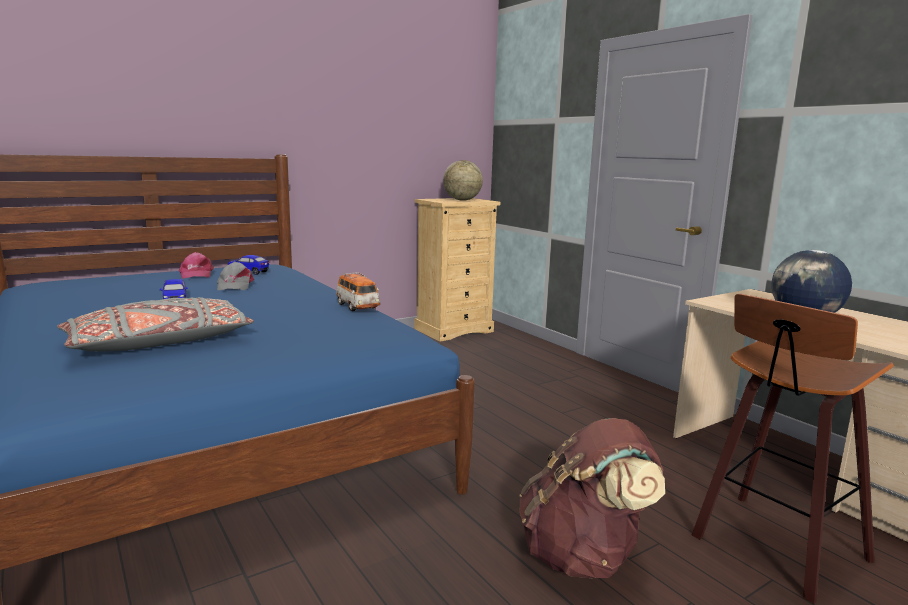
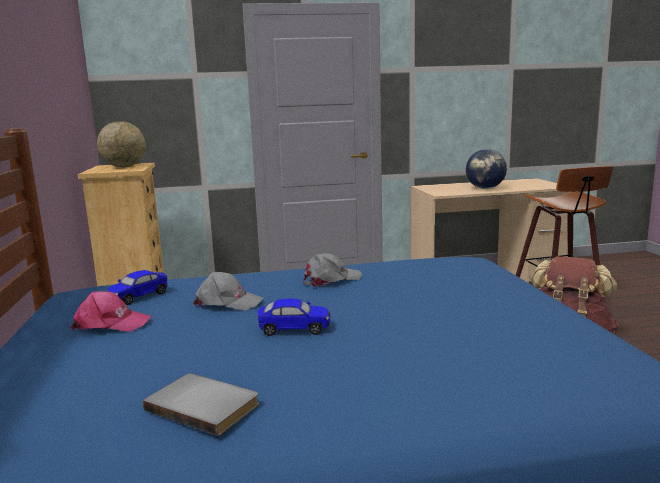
camera: 65 degrees left, 0 degrees up
(66, 300) = (205, 405): none -> grey book
(159, 343) = (488, 331): grey pillow -> none
(294, 299) = (331, 279): none -> grey cap
(357, 307) = (373, 263): toy car -> none

